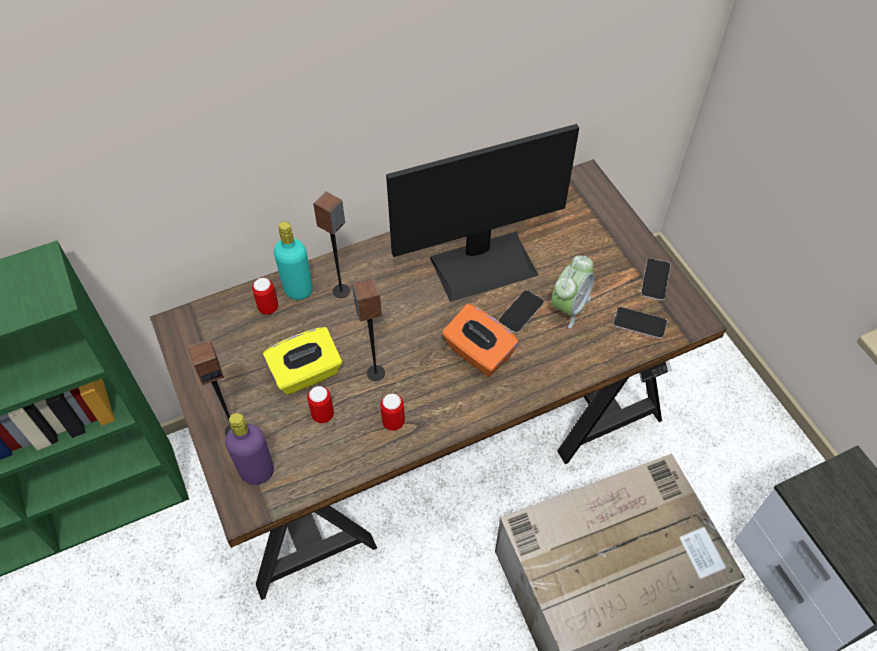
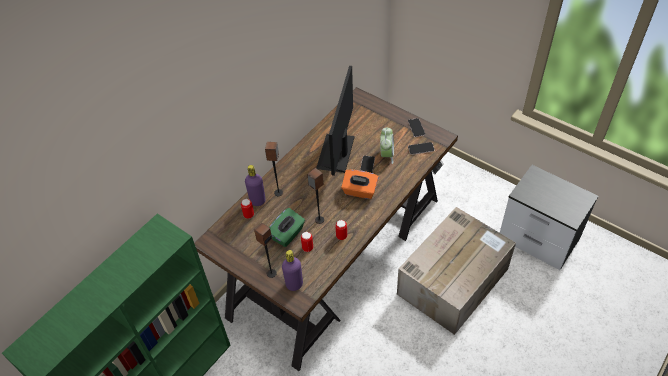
camera: 25 degrees left, 5 degrees down
(298, 290) = (257, 201): turquoise bottle -> purple bottle
(306, 373) = (287, 234): yellow tissue box -> green tissue box
(483, 264) = (337, 153): monitor -> monitor turned 150 degrees clockwise

